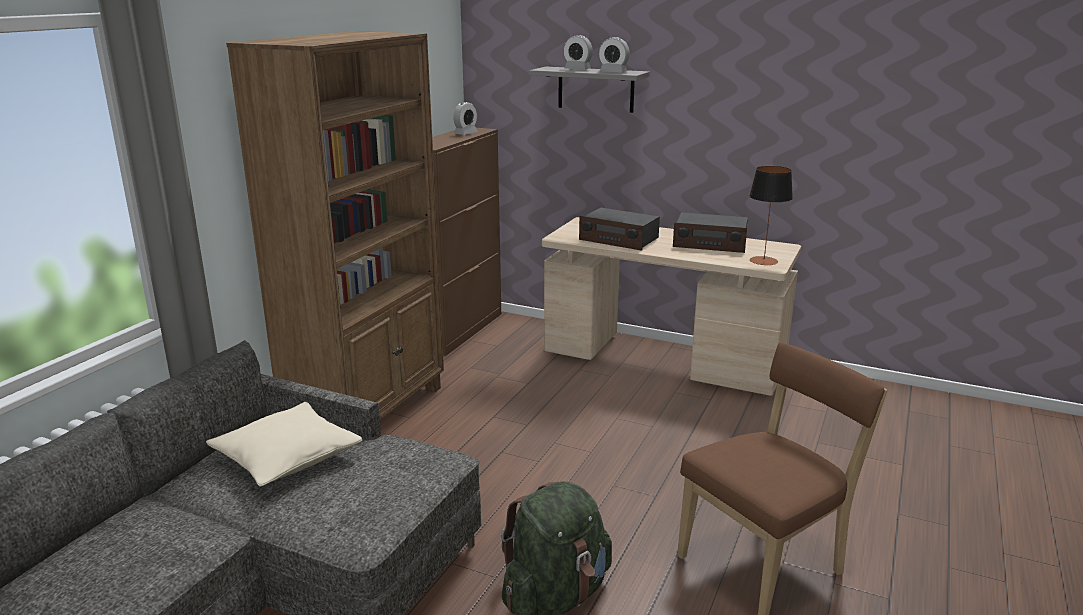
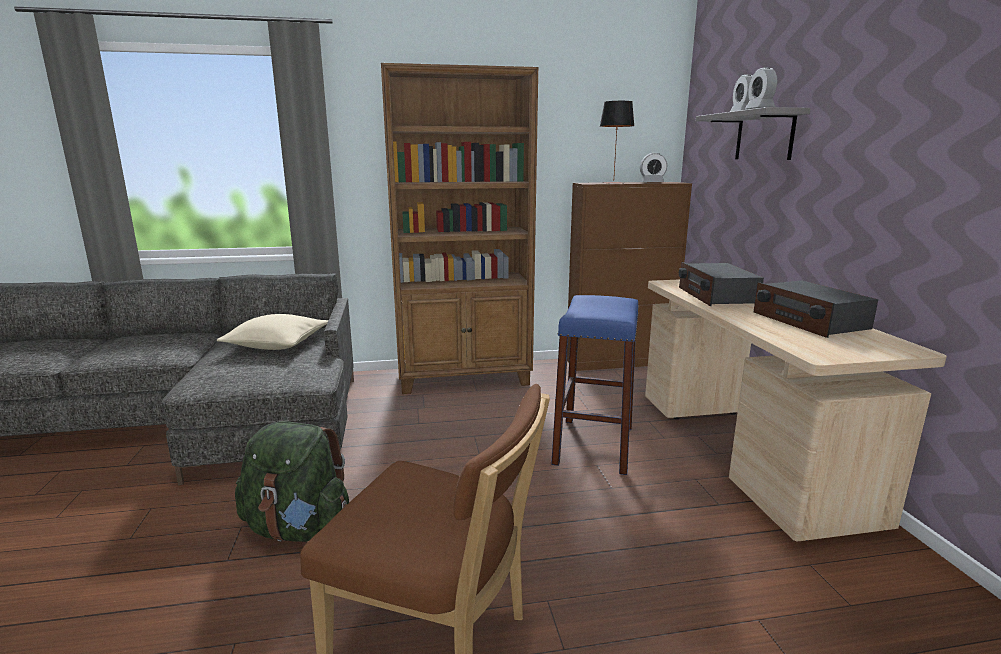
camera: 55 degrees right, 5 degrees down
(586, 406) = (594, 445): none -> blue stool
(764, 261) = (827, 349): table lamp -> table lamp (613, 183)

